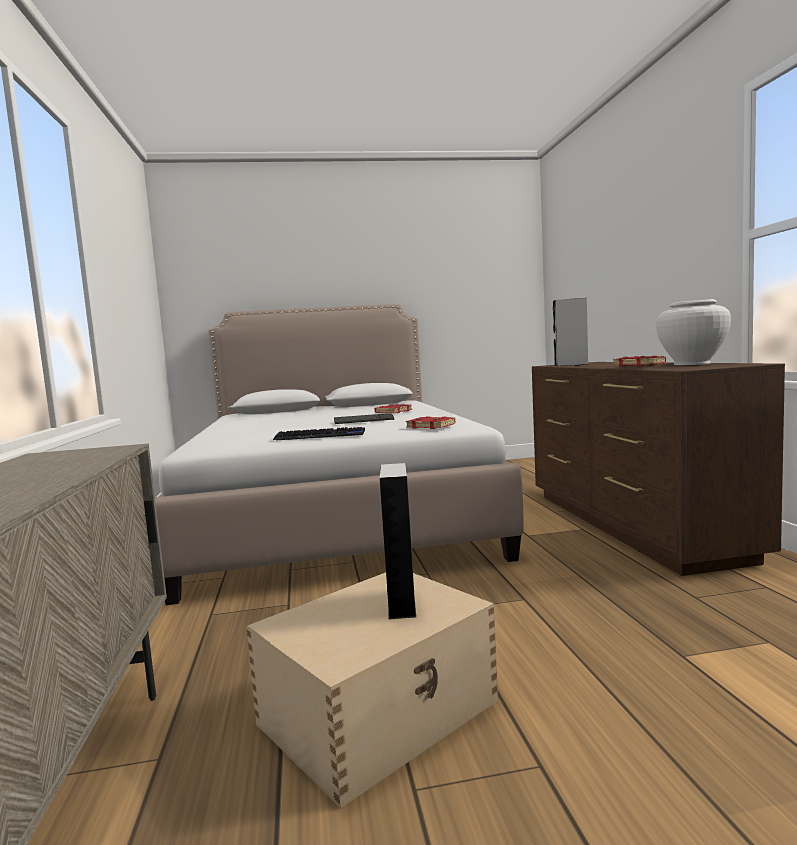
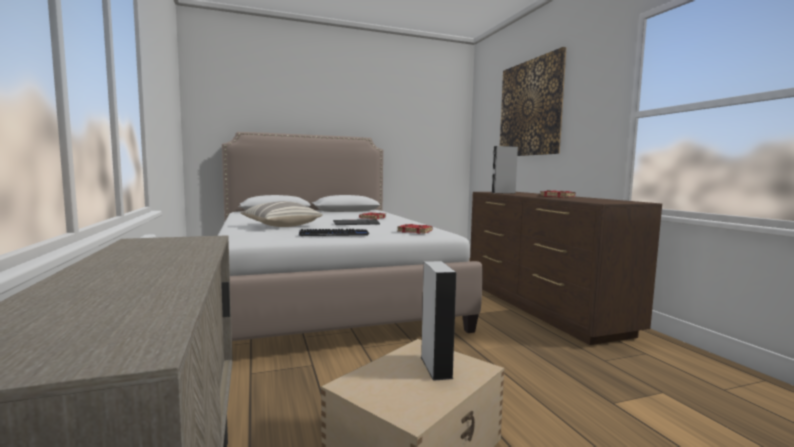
camera: 10 degrees left, 0 degrees up
(264, 428) = (281, 225): none -> pillow
(613, 241) = (530, 108): none -> picture
(692, 364) = (596, 199): white vase -> none

